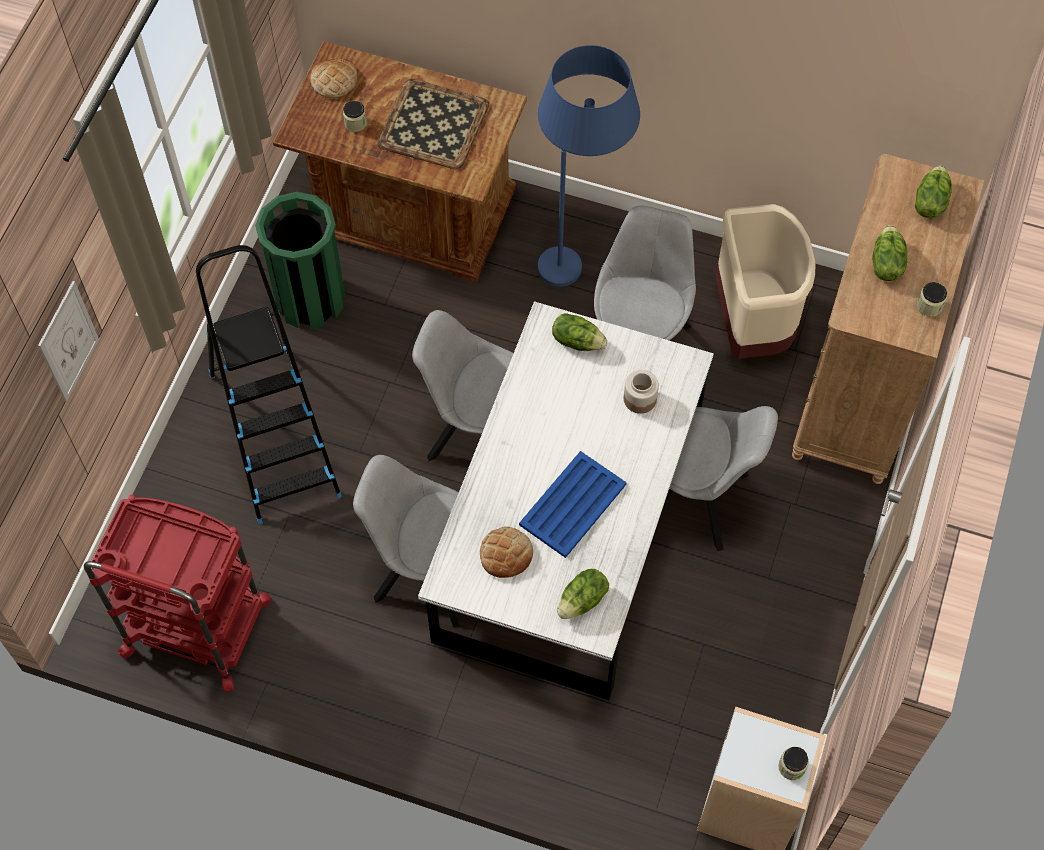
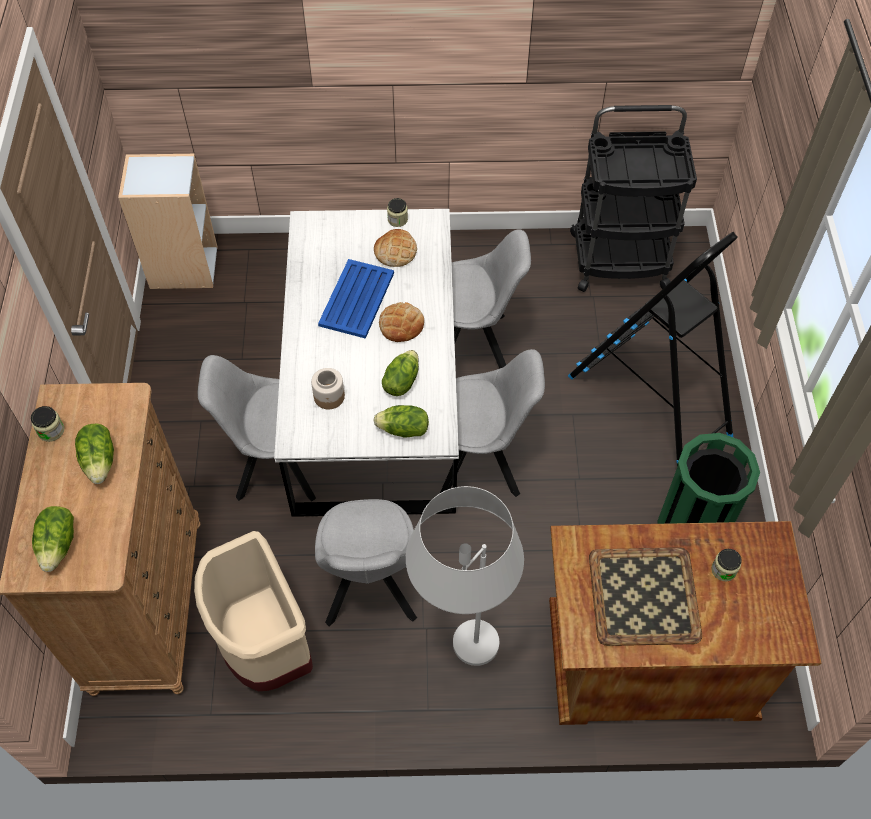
camera: 160 degrees right, 5 degrees down
(68, 342) = (793, 154): picture -> none
(197, 627) = (619, 261): red cart -> black cart
(334, 81) = (776, 614): bread -> bread (401, 325)
(581, 257) = (459, 663): blue floor lamp -> white floor lamp
(583, 601) = (324, 238): lettuce -> lettuce (401, 381)
(791, 767) = (139, 173): jar -> jar (397, 219)

